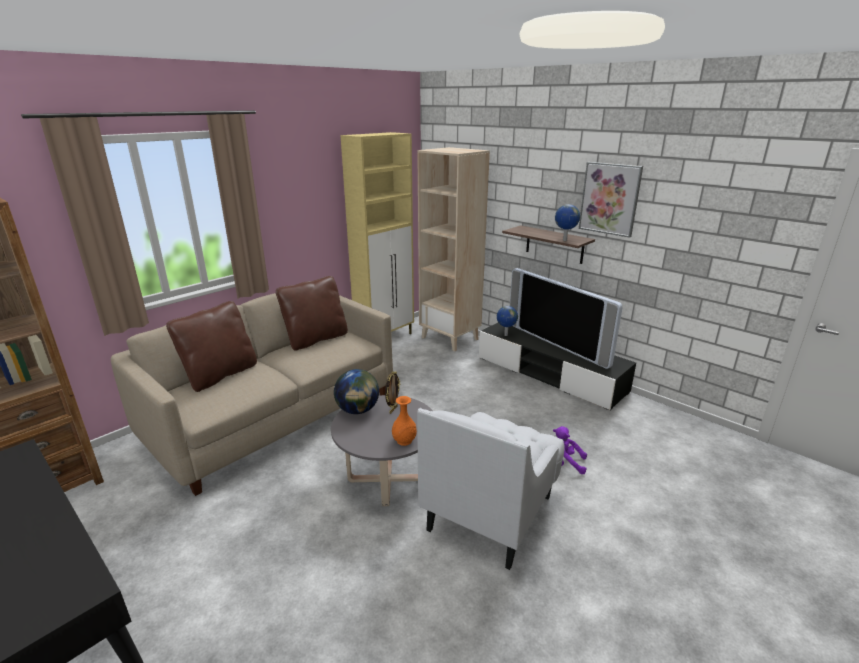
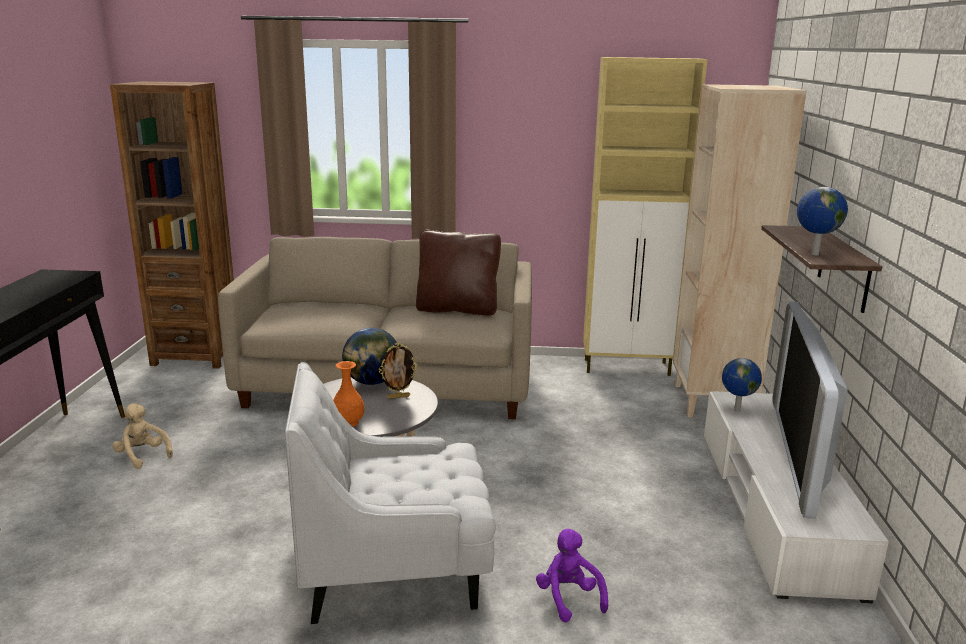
camera: 50 degrees right, 5 degrees down
(187, 584) = (143, 456): none -> beige plush toy
(220, 375) = (329, 305): brown pillow -> none
(549, 374) = (774, 507): black tv stand -> white tv stand
(610, 199) = (907, 187): picture -> none

